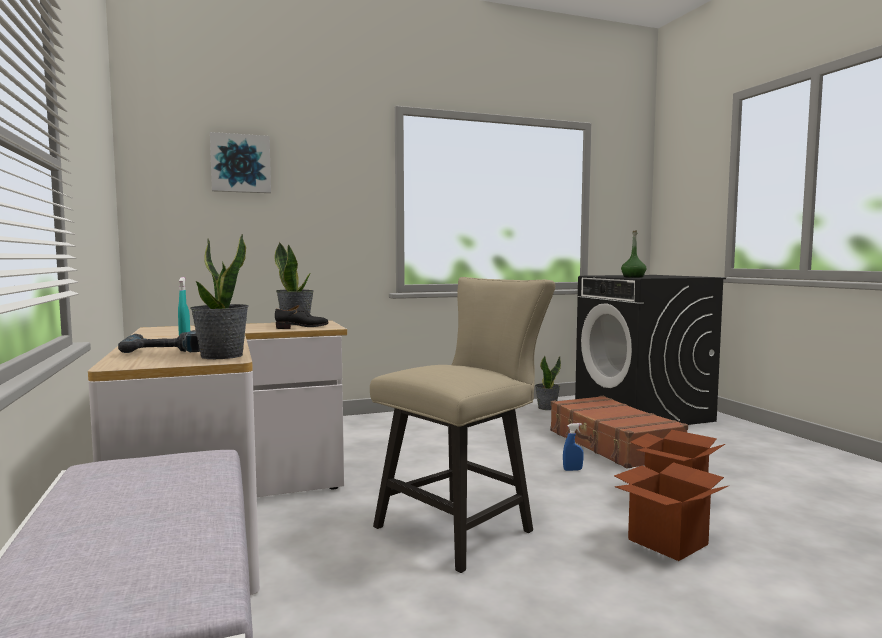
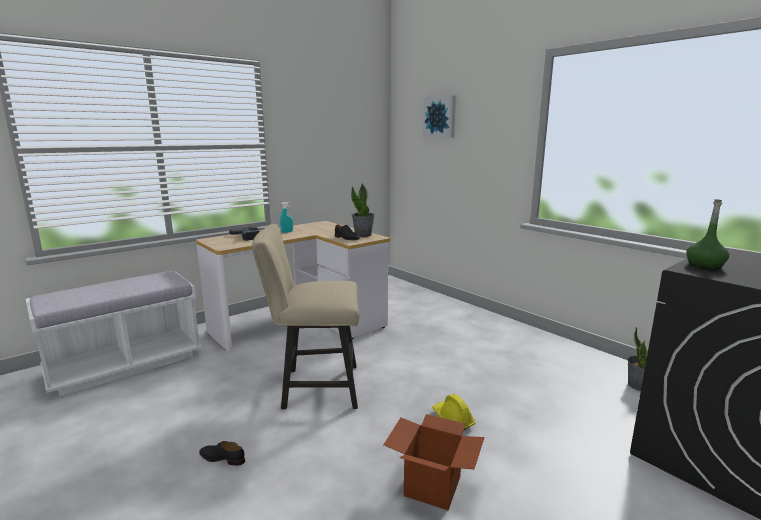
camera: 70 degrees right, 10 degrees up
(221, 356) = (233, 245): potted plant -> none
(463, 527) = (314, 387): beige chair -> beige chair turned 150 degrees clockwise
(572, 470) = (452, 419): blue spray bottle -> yellow hard hat
(612, 445) = (552, 438): brown suitcase -> none
(621, 606) = (222, 458): none -> black shoe
(668, 542) = (321, 480): cardboard box -> none

